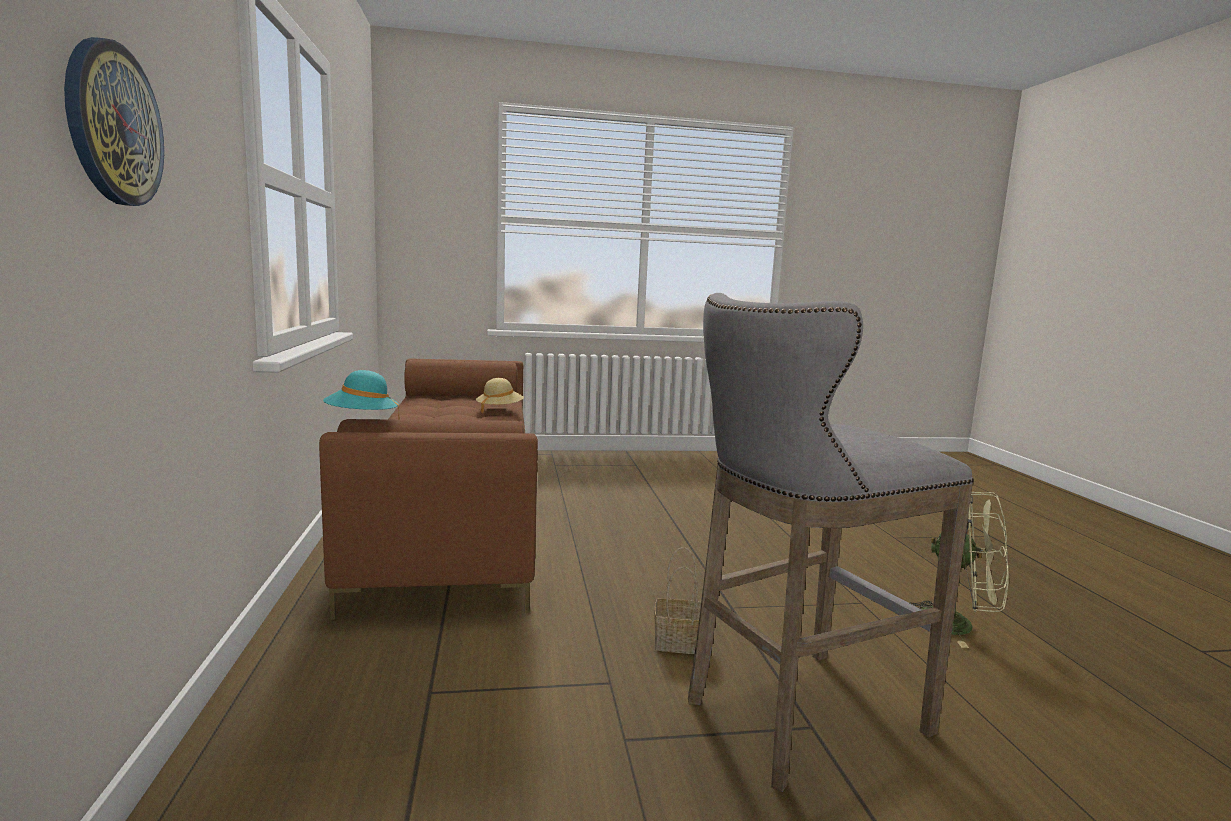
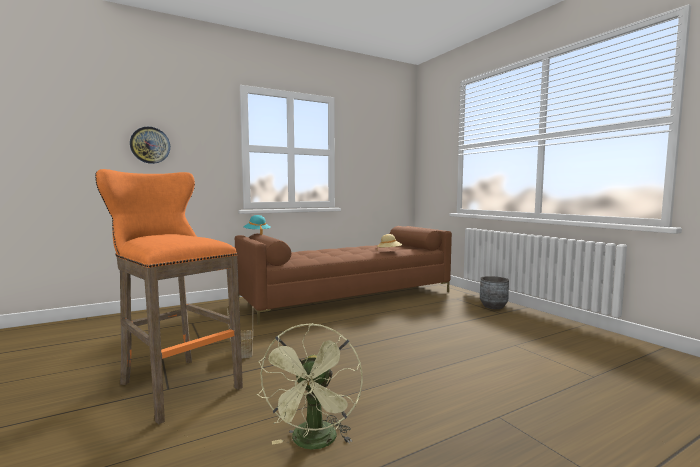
camera: 70 degrees right, 5 degrees down
(608, 460) = (493, 306): none -> grey planter
(796, 718) = (175, 384): grey stool -> orange stool

